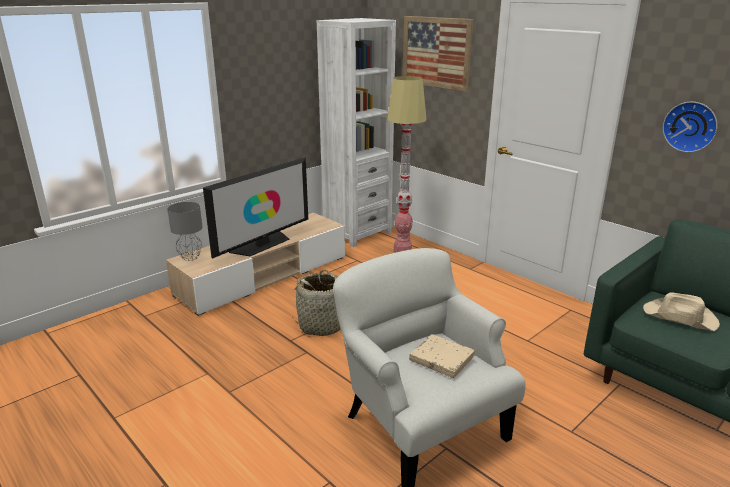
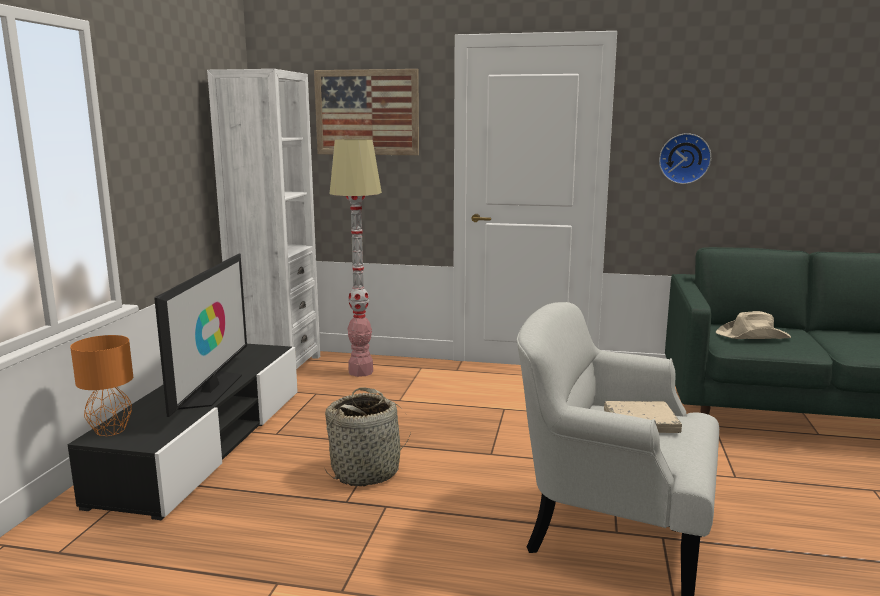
camera: 35 degrees left, 10 degrees down
(189, 257) = (109, 430): grey table lamp -> orange table lamp
(264, 276) = (206, 443): beige tv stand -> black tv stand

